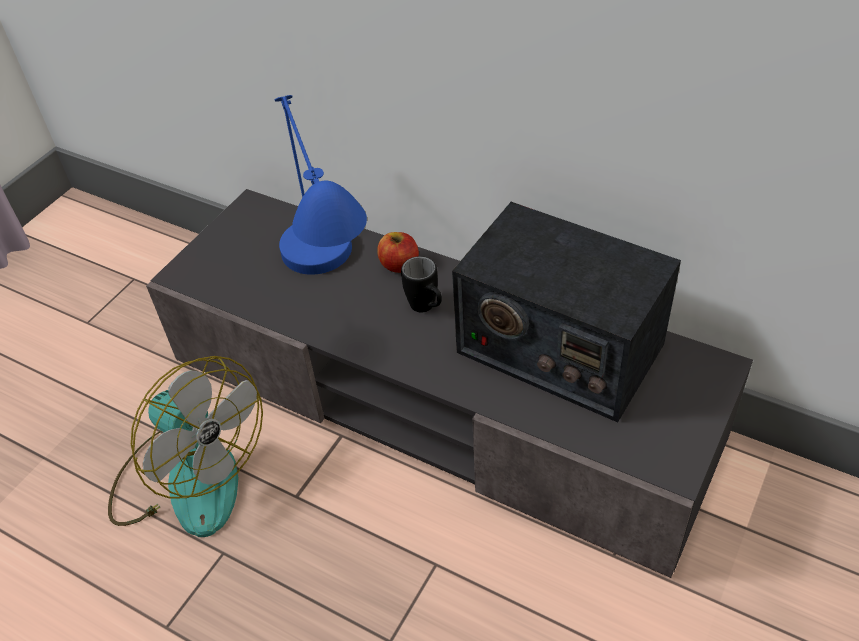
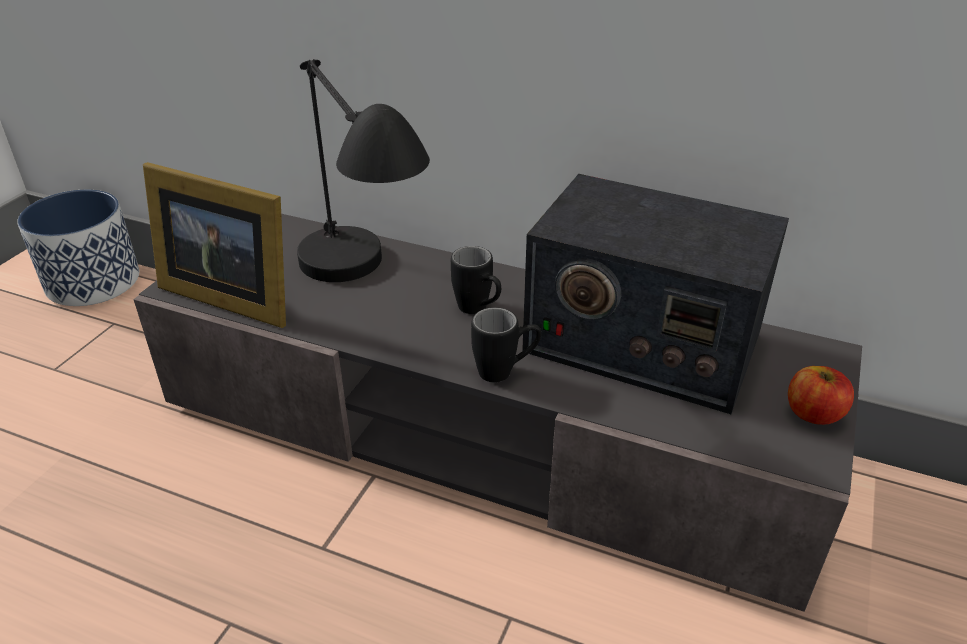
camera: 10 degrees left, 10 degrees down
(116, 235) = (93, 282): none -> planter
(189, 478) = (183, 534): fan -> none
(222, 284) = (229, 294): none -> picture frame
(331, 292) = (363, 298): blue table lamp -> black table lamp
(399, 265) = (439, 270): apple -> apple (813, 413)
(439, 371) = (505, 371): none -> black mug

